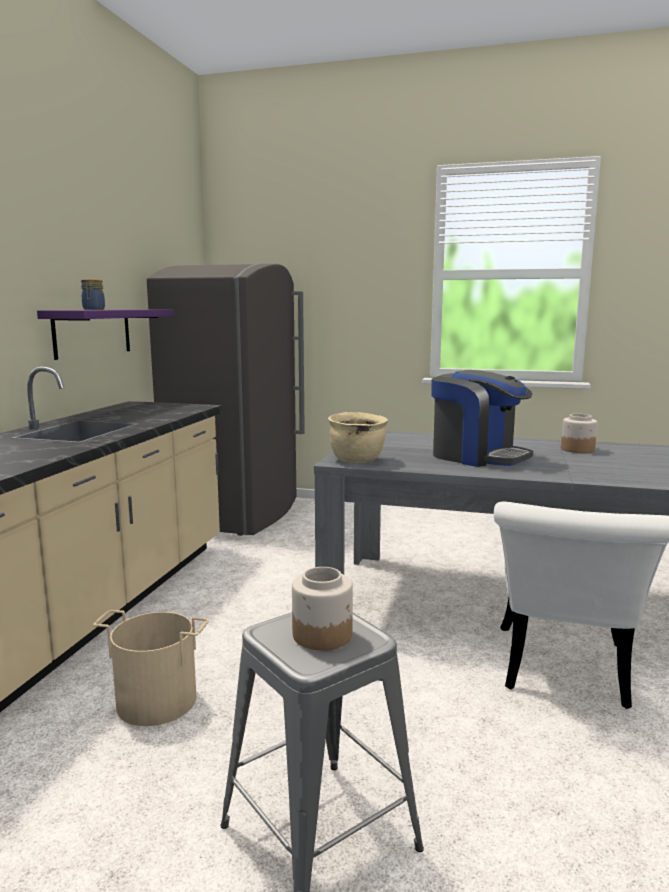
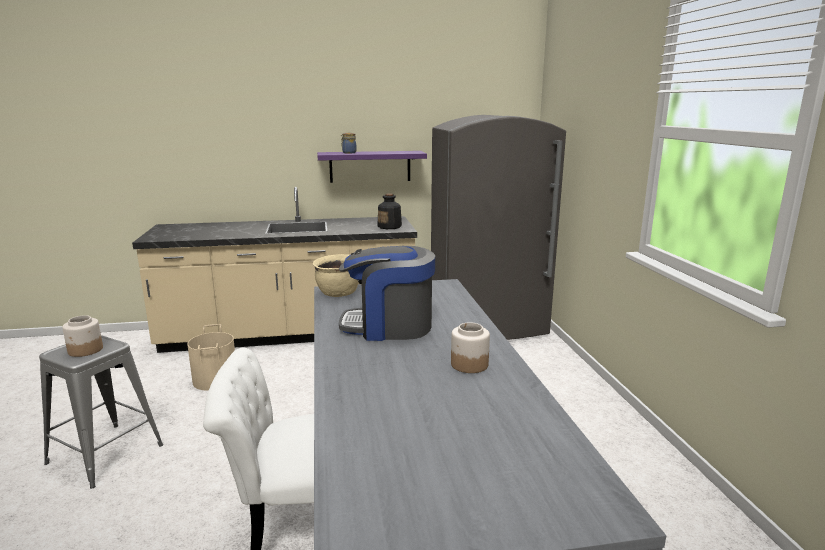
camera: 65 degrees right, 5 degrees up
(176, 408) = (390, 227): none -> bottle
(477, 456) = (388, 326): coffee machine -> coffee machine turned 75 degrees clockwise

